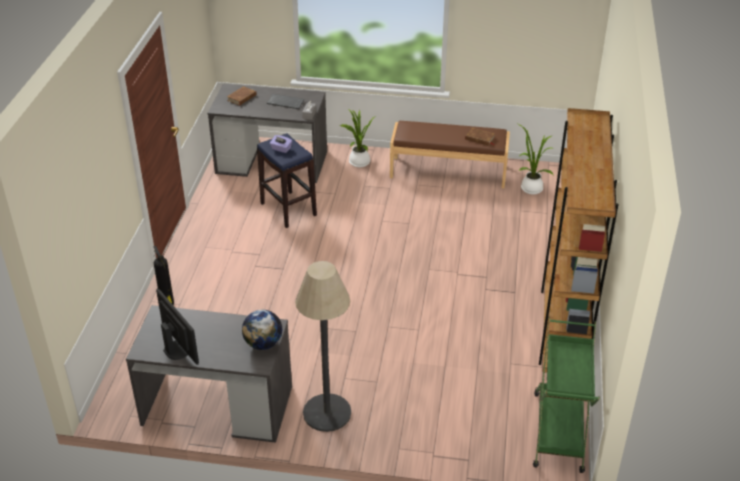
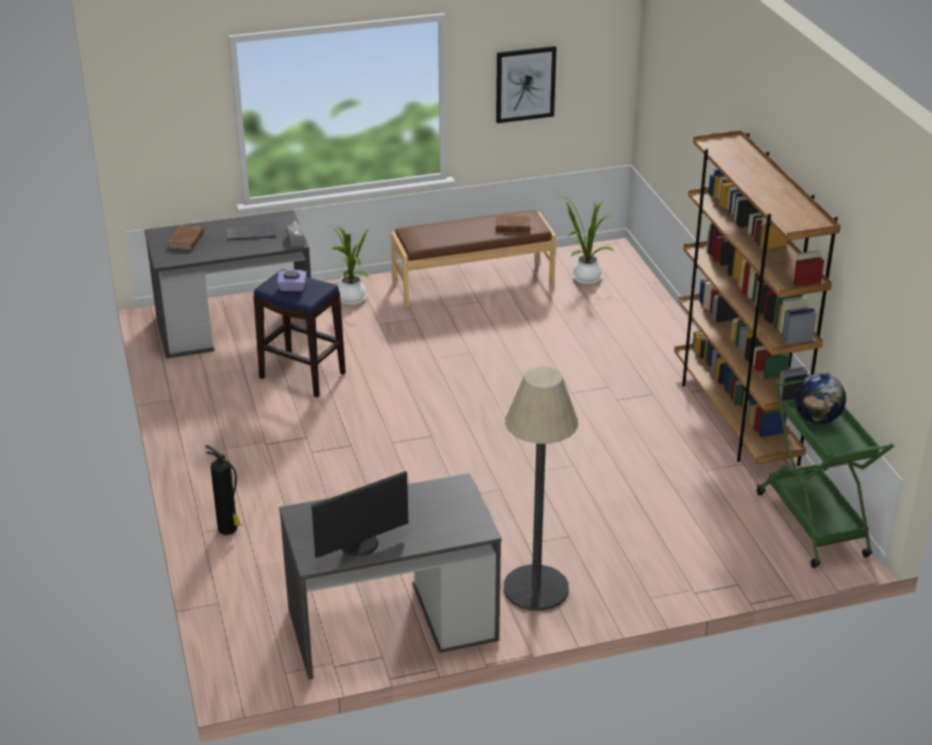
camera: 25 degrees left, 5 degrees down
(178, 349) = (360, 545): monitor -> monitor turned 120 degrees clockwise
(263, 344) = (463, 507): globe -> globe (817, 419)
(510, 35) = (525, 84): none -> picture

